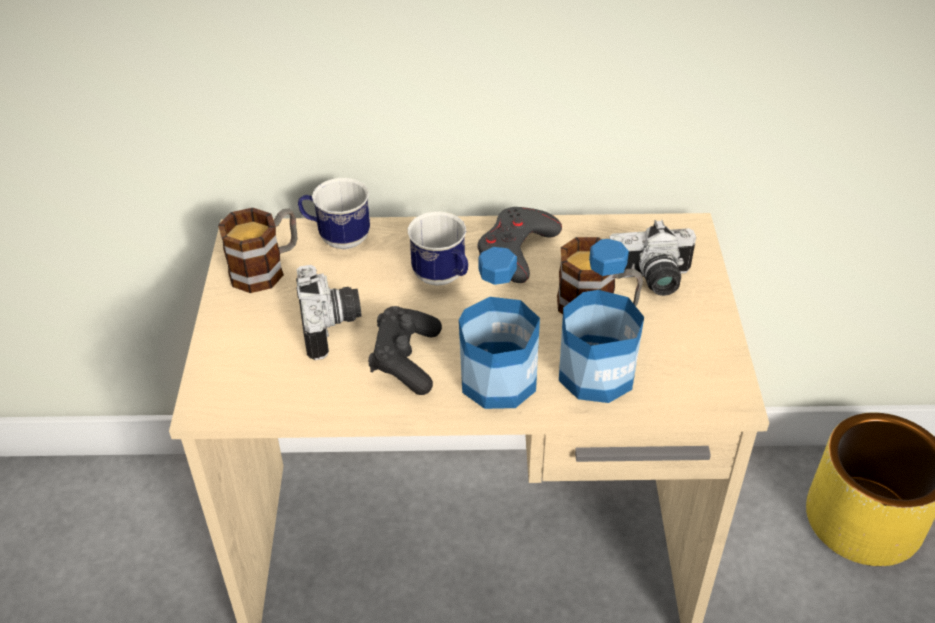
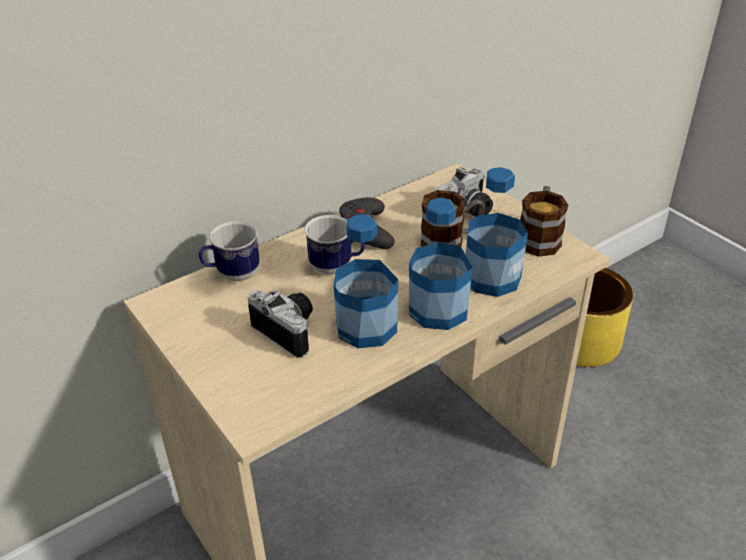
camera: 35 degrees left, 5 degrees down
(266, 268) = (199, 316): mug -> mug (540, 237)
(405, 360) = (366, 327): black game controller -> bottle

